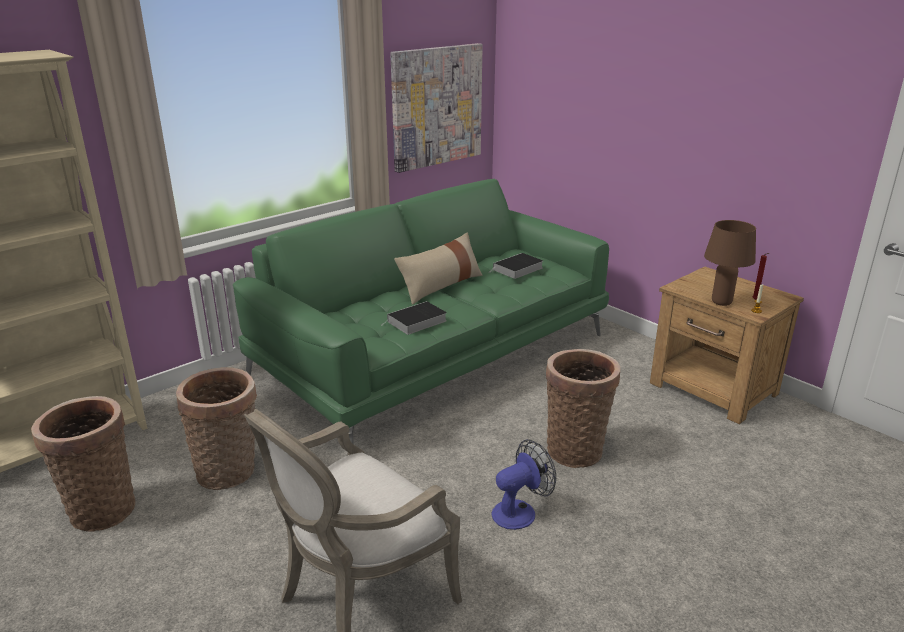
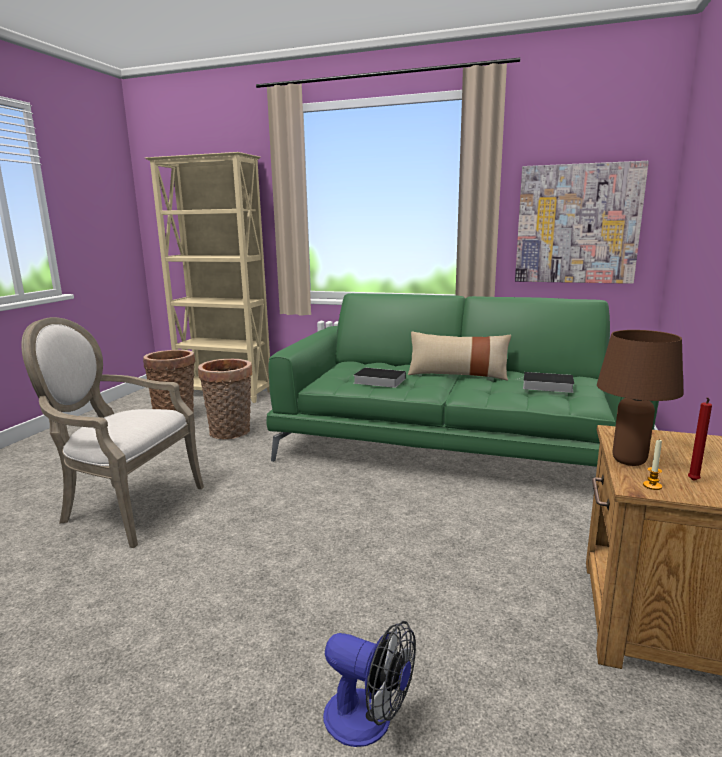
camera: 60 degrees right, 10 degrees down
(520, 511) = (263, 543): fan -> fan (369, 721)
(575, 448) = (389, 547): basket -> none

